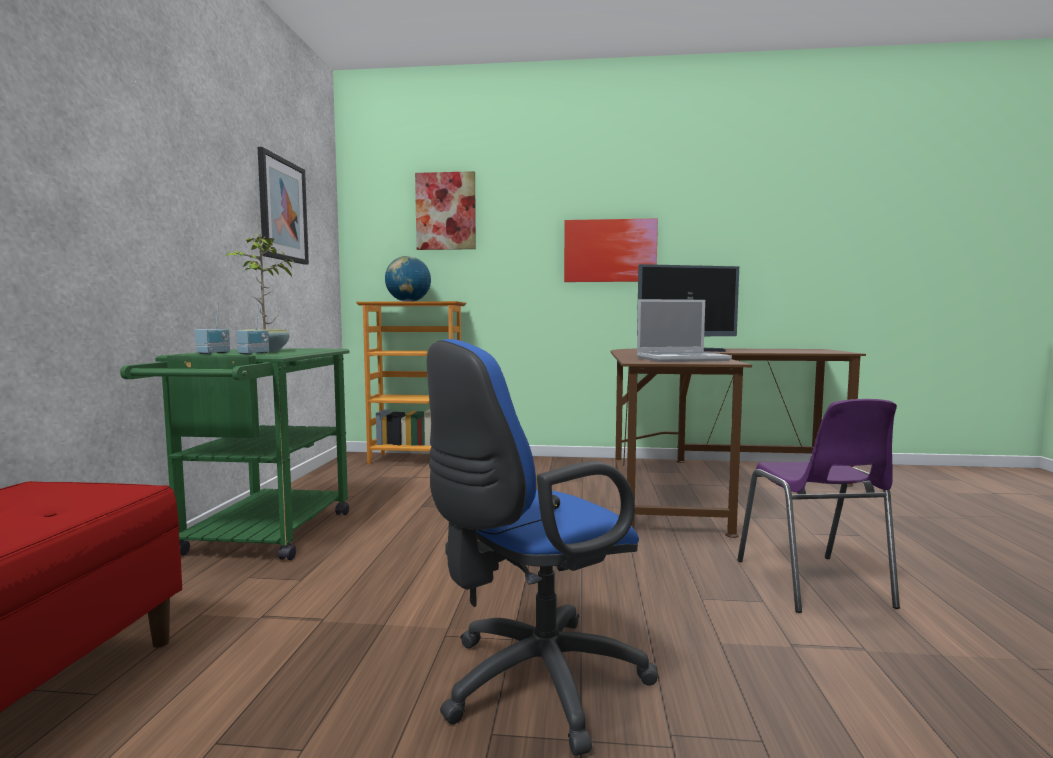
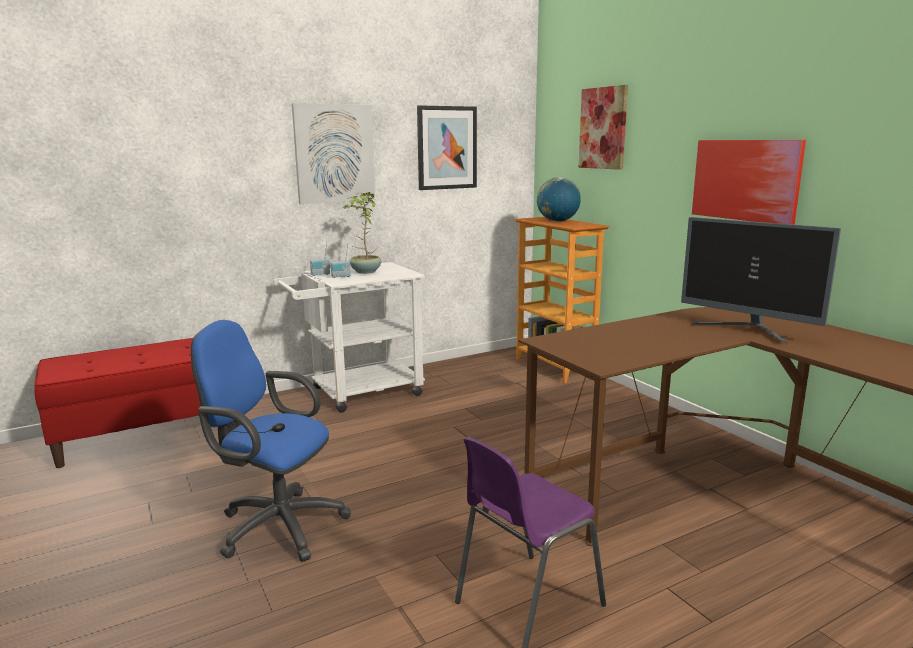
camera: 55 degrees right, 10 degrees up
(179, 178) = (334, 154): none -> picture
(261, 538) = (357, 393): green cart -> white cart
(682, 359) = (607, 347): laptop -> none

